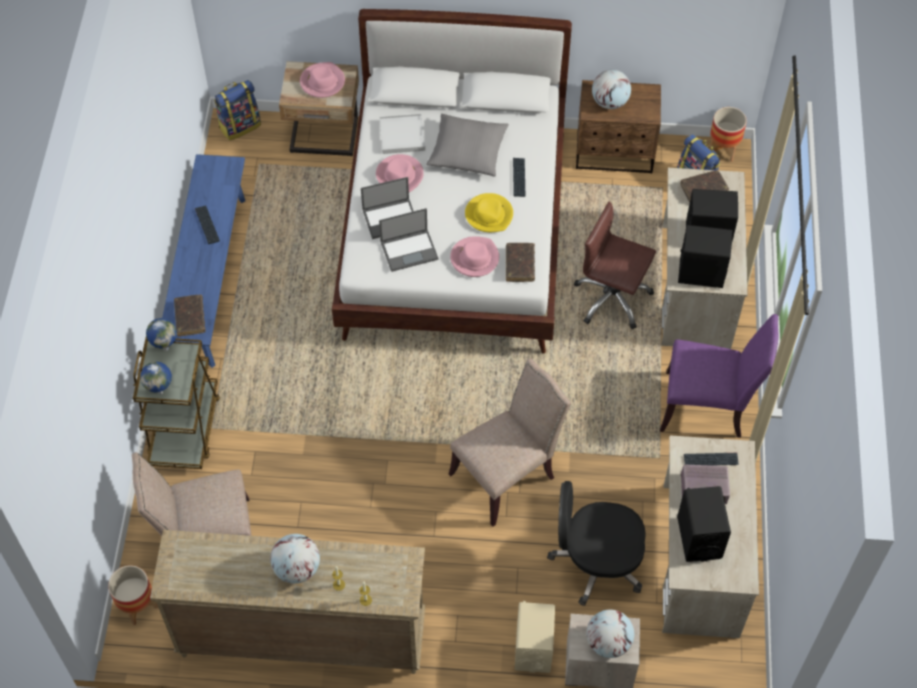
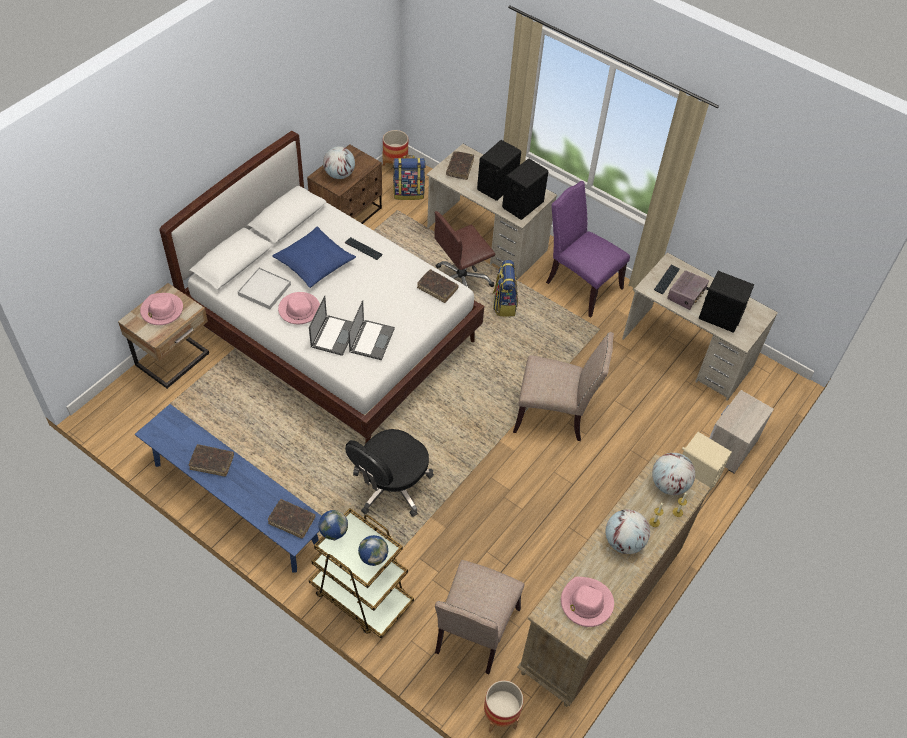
camera: 60 degrees left, 5 degrees down
(207, 225) = (212, 462): keyboard -> brown book
(240, 126) = (108, 406): backpack -> backpack (504, 304)
(467, 151) = (314, 263): grey pillow -> blue pillow
(474, 258) = (410, 309): pink hat -> pink hat (586, 603)
(489, 214) = (380, 281): yellow hat -> none
(507, 475) = (554, 415): beige chair -> beige chair turned 105 degrees clockwise
(596, 562) = (653, 405): black office chair -> black office chair (390, 487)
(608, 642) = (748, 415): globe -> globe (669, 484)
(707, 407) = (580, 285): purple chair -> purple chair turned 90 degrees counterclockwise

